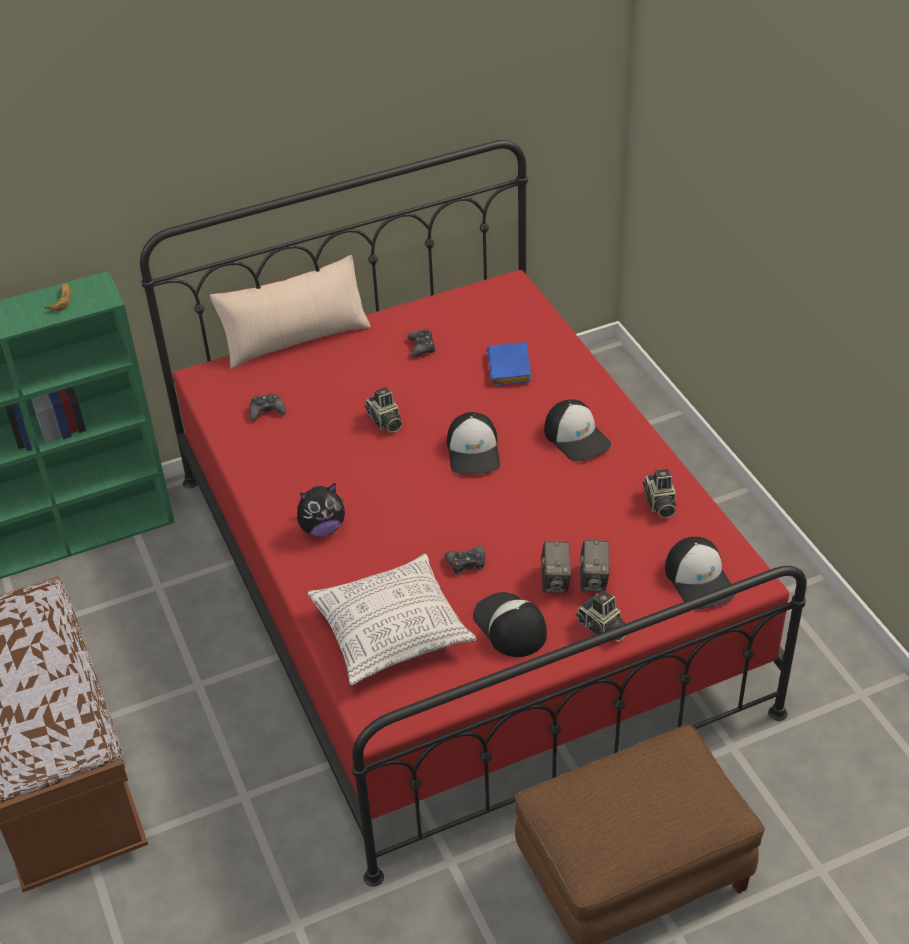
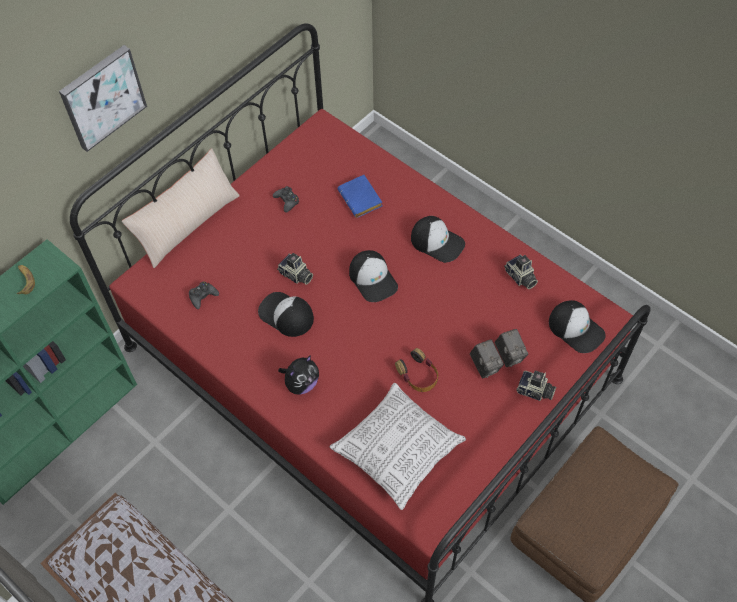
camera: 25 degrees left, 15 degrees up
(215, 123) = (102, 97): none -> picture
(466, 563) = (418, 374): black game controller -> headphones
(509, 626) = (474, 414): cap -> cap (286, 315)

